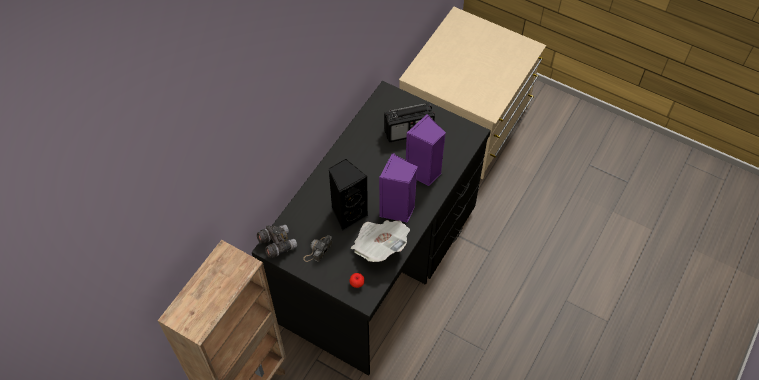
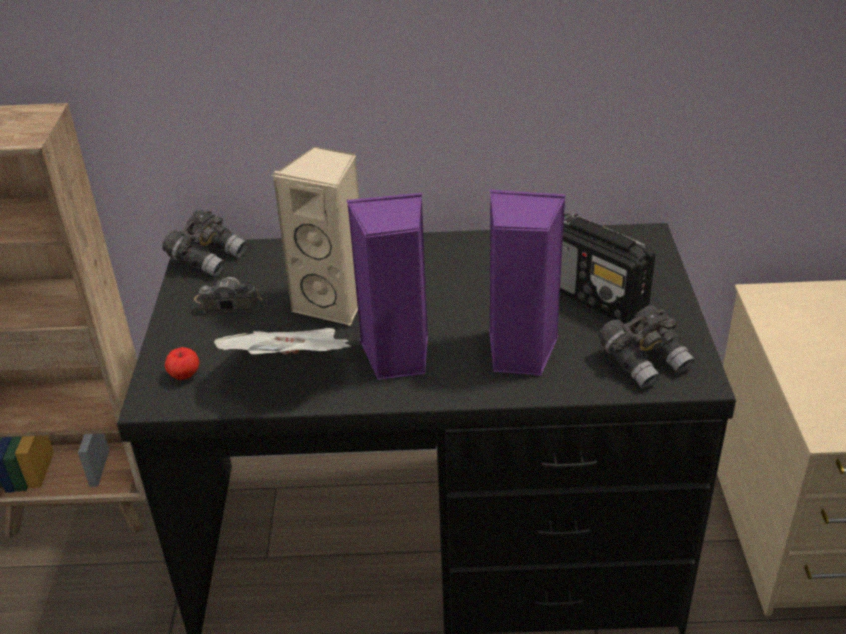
camera: 60 degrees right, 20 degrees down
(348, 213) = (335, 303): black speaker -> beige speaker
(455, 140) = (644, 361): none -> grey binoculars

